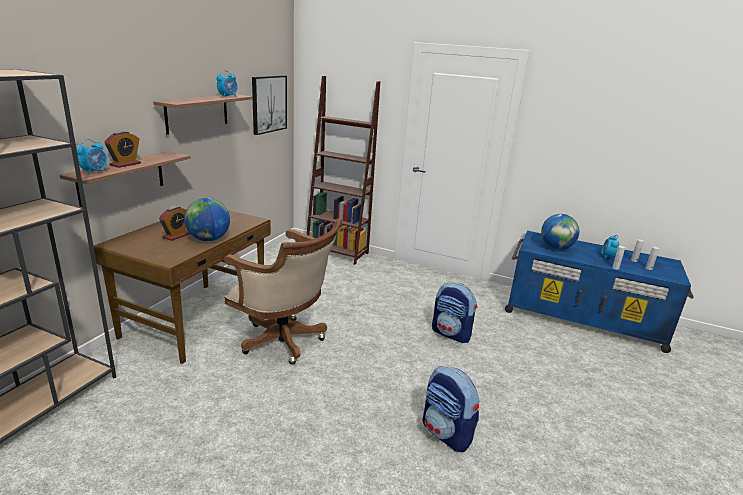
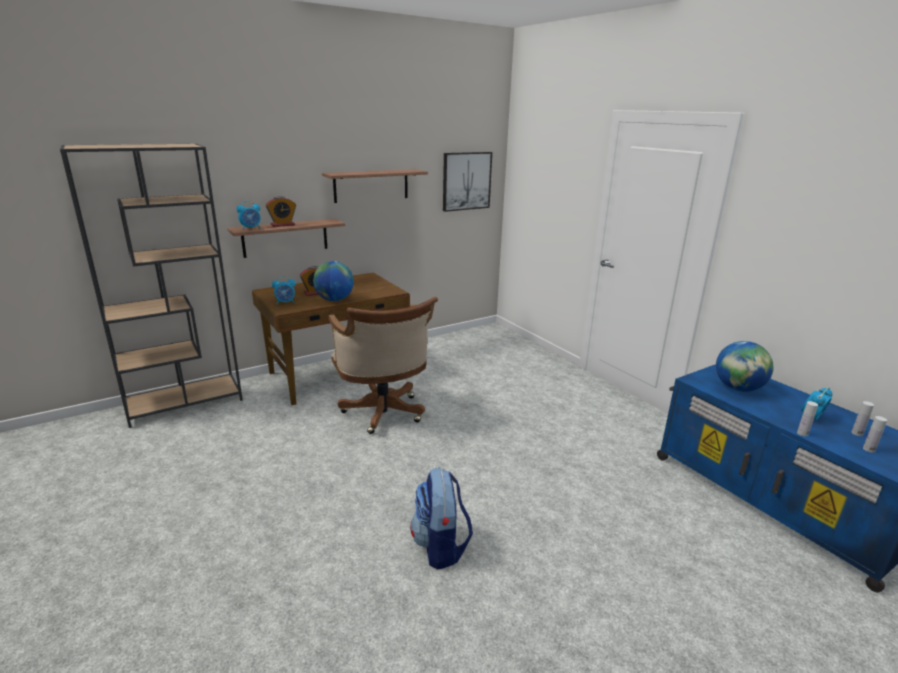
camera: 35 degrees right, 0 degrees up
(228, 97) = (400, 171): alarm clock -> alarm clock (285, 302)
(337, 252) = (521, 347): brown bookcase -> none
(451, 334) = (558, 459): backpack -> none

